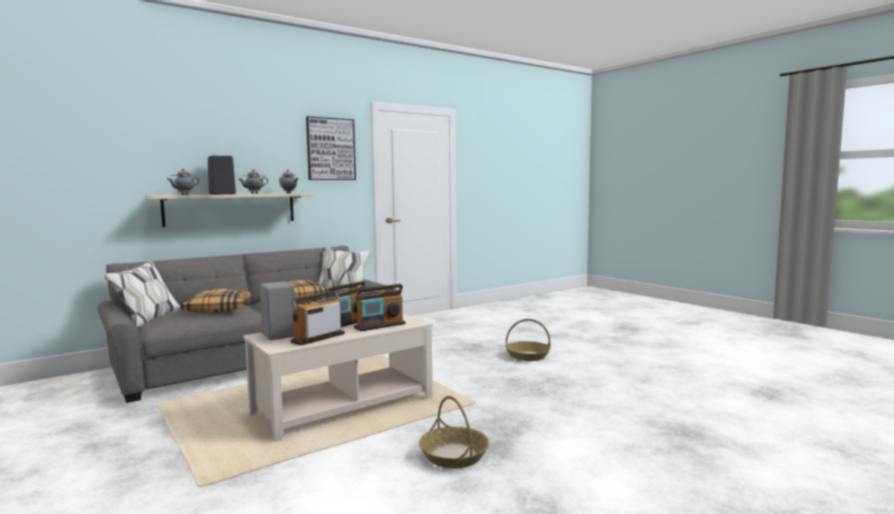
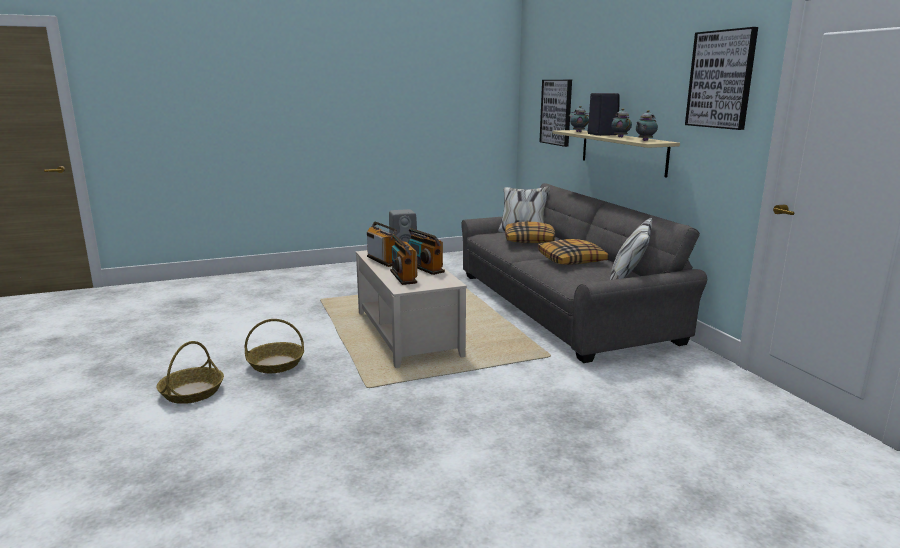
camera: 105 degrees right, 10 degrees up
(84, 179) = (556, 112): none -> picture
(528, 356) = (515, 458): basket -> basket (192, 392)

